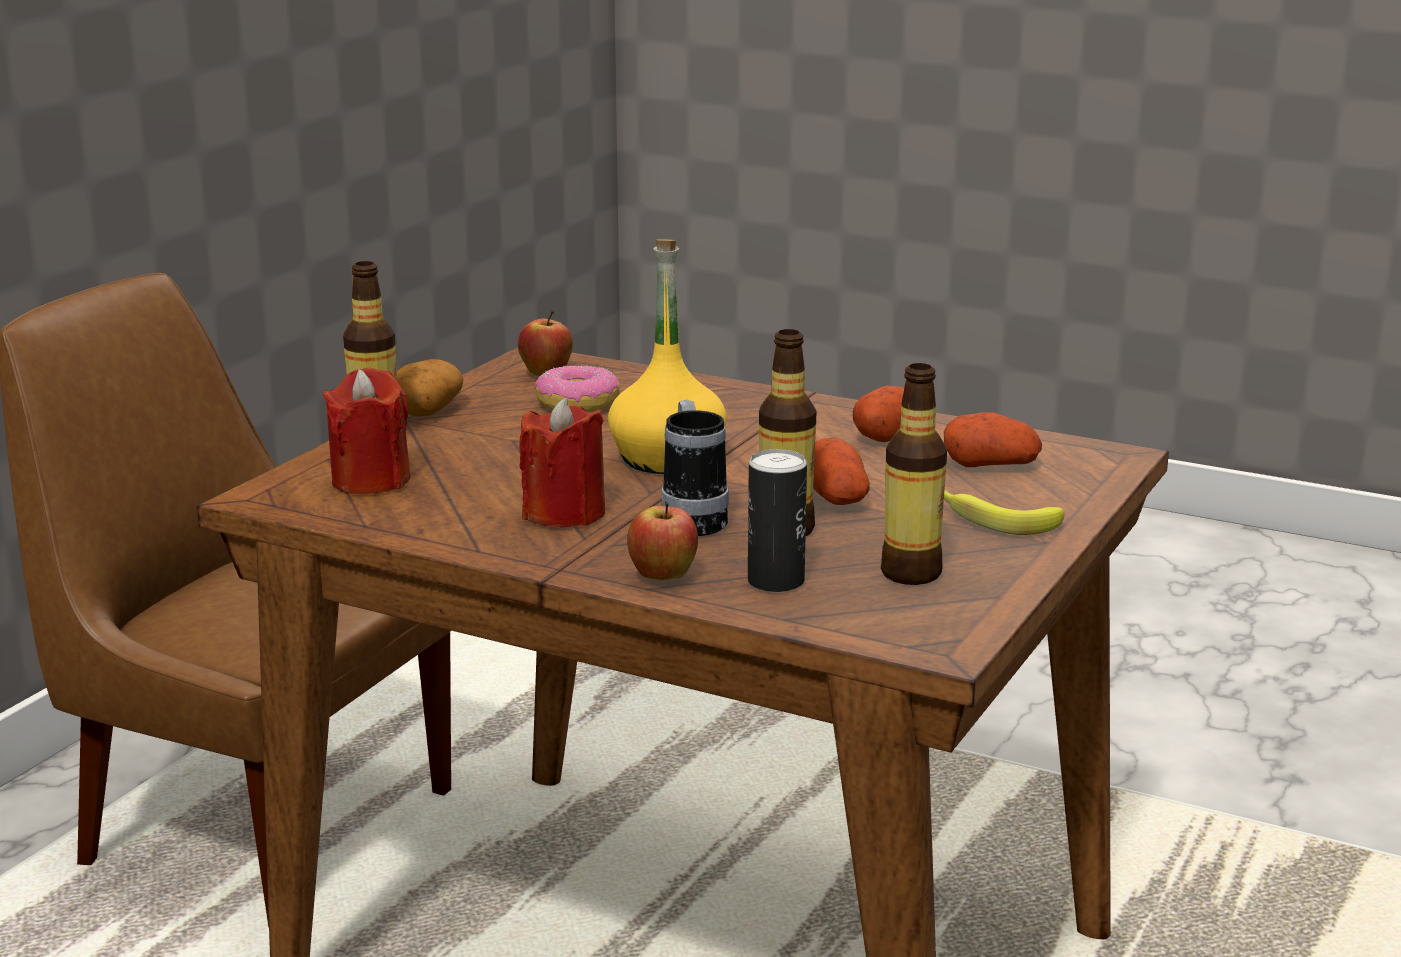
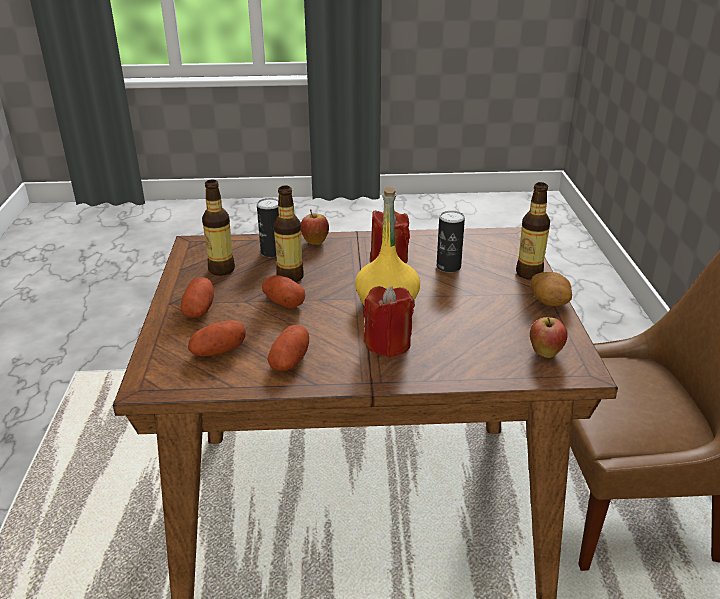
camera: 150 degrees right, 10 degrees up
(371, 480) = (490, 253): red candle -> red candle (388, 344)
(482, 479) = (448, 267): none -> can
(578, 404) = (487, 332): donut -> none
(693, 518) = (334, 272): mug -> none
(994, 520) = (199, 309): banana -> potato

